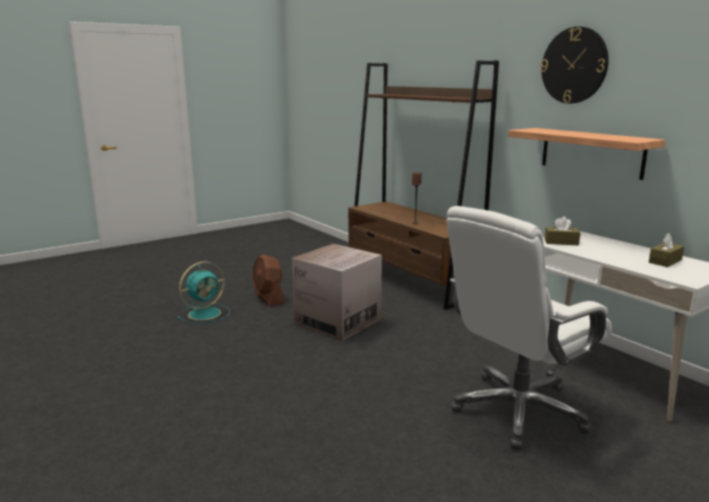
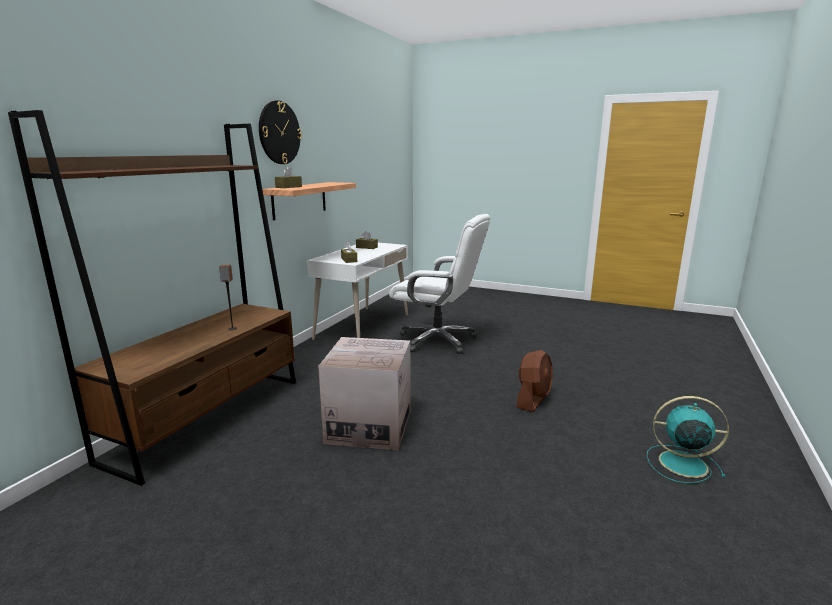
camera: 120 degrees left, 0 degrees up
(206, 313) = (434, 539): turquoise fan -> turquoise fan (680, 463)
(268, 298) = (332, 506): brown fan -> brown fan (533, 399)
(551, 130) = (288, 187): none -> brown tissue box

